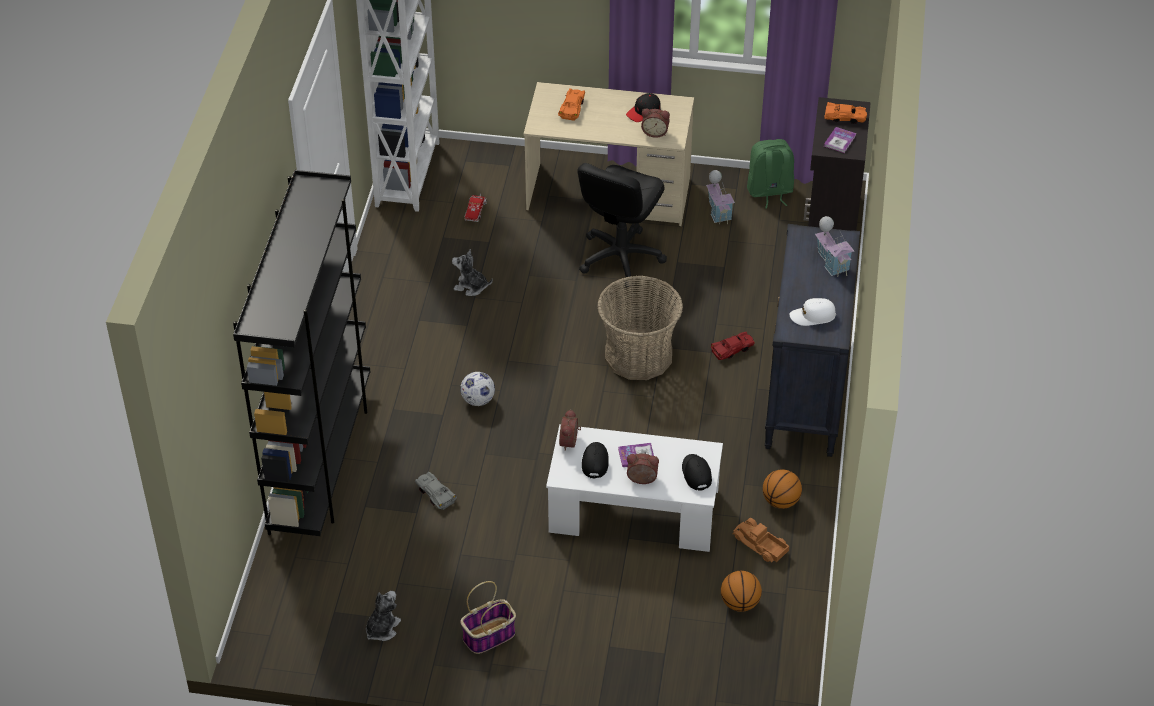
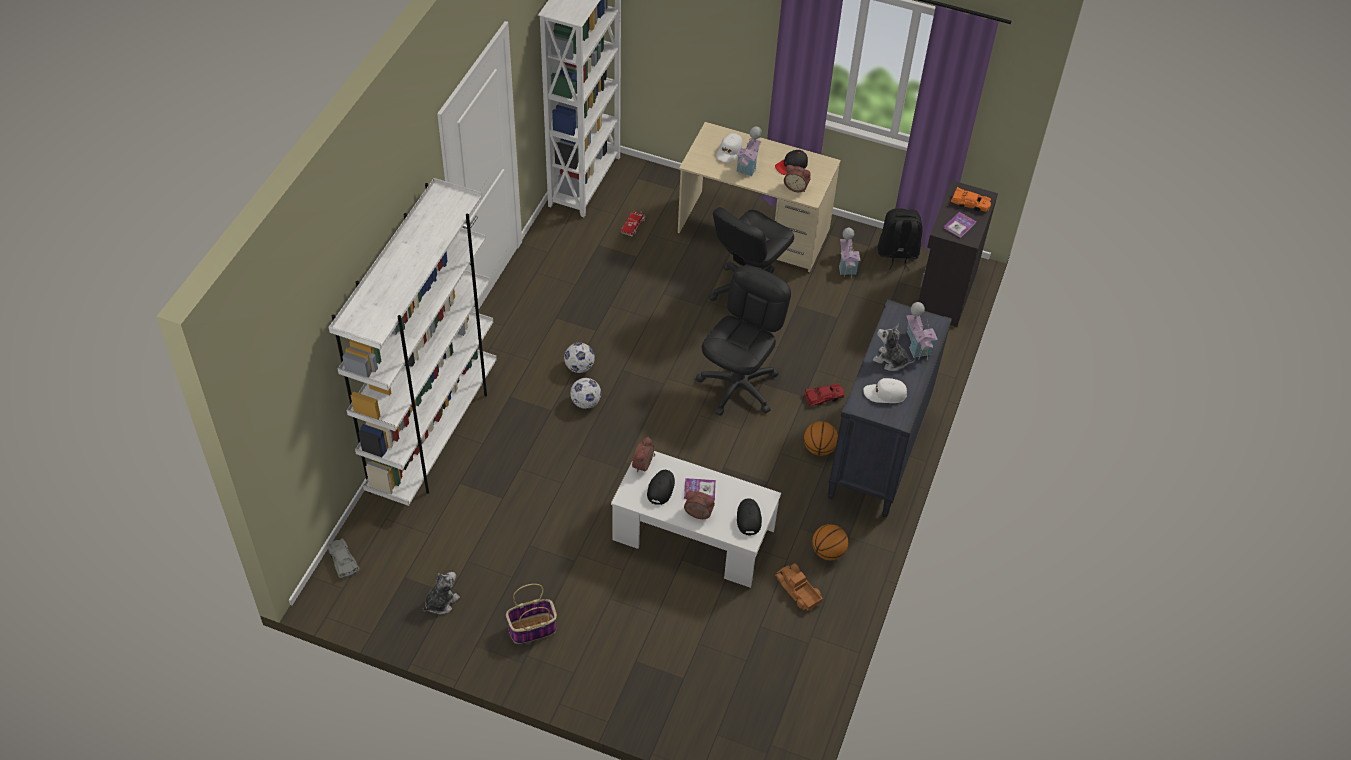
camera: 10 degrees right, 5 degrees up
(321, 462) = (434, 434): black bookcase -> white bookcase
(435, 494) = (523, 483): grey toy car -> grey toy car (343, 561)
(460, 365) = (579, 367): none -> football
(471, 287) = (609, 295): plush toy -> plush toy (891, 360)
(572, 108) = (729, 151): orange toy car -> white cap
(598, 118) = (749, 165): none -> toy house
(638, 355) = (738, 387): basket -> black office chair
(739, 603) = (764, 643): basketball -> basketball (819, 448)
(769, 192) = (897, 254): green backpack -> black backpack

